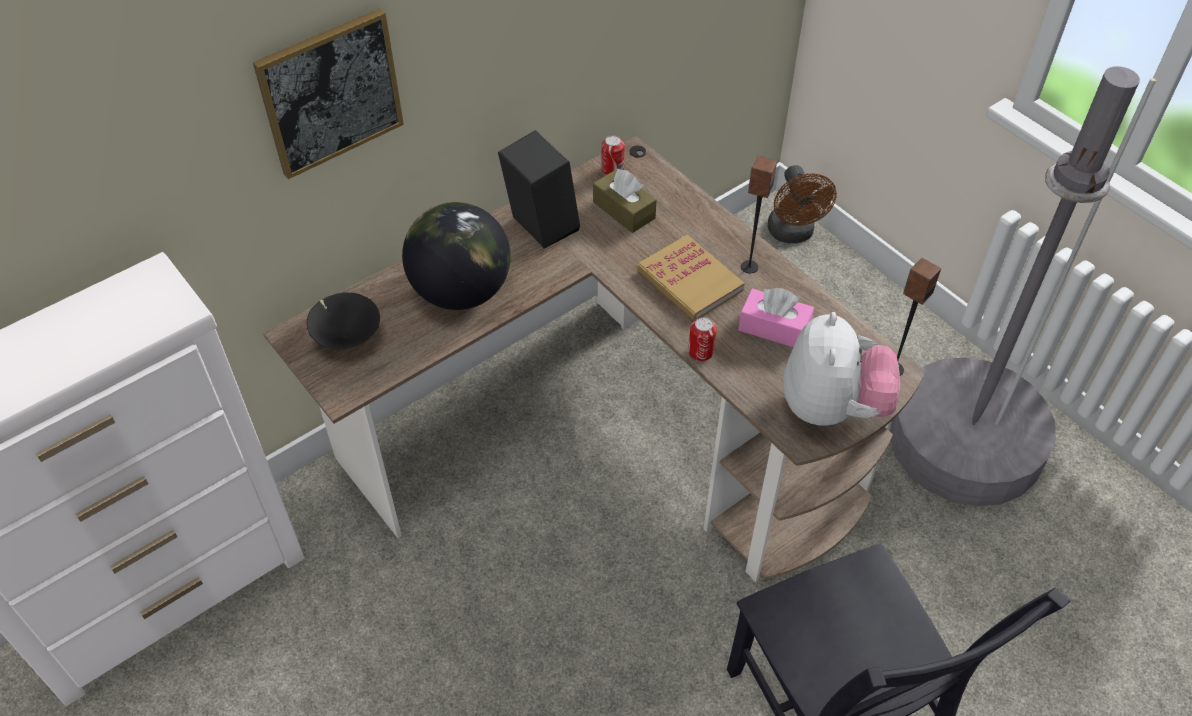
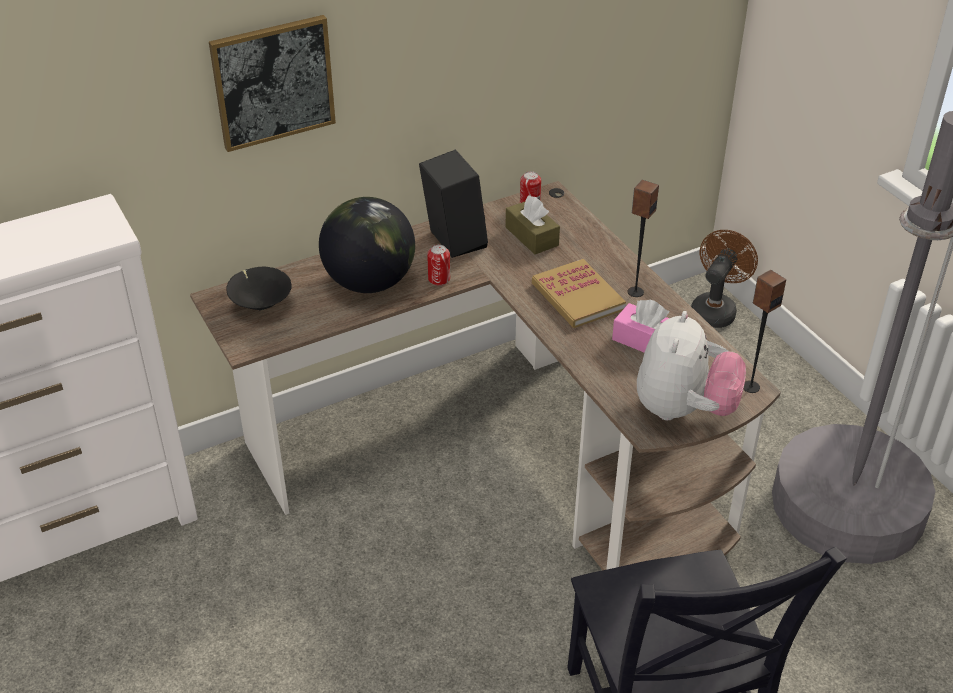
camera: 10 degrees right, 10 degrees down
(700, 352) = (573, 352): can -> can (439, 279)
(793, 234) = (715, 309): brown fan -> brown fan turned 150 degrees counterclockwise

